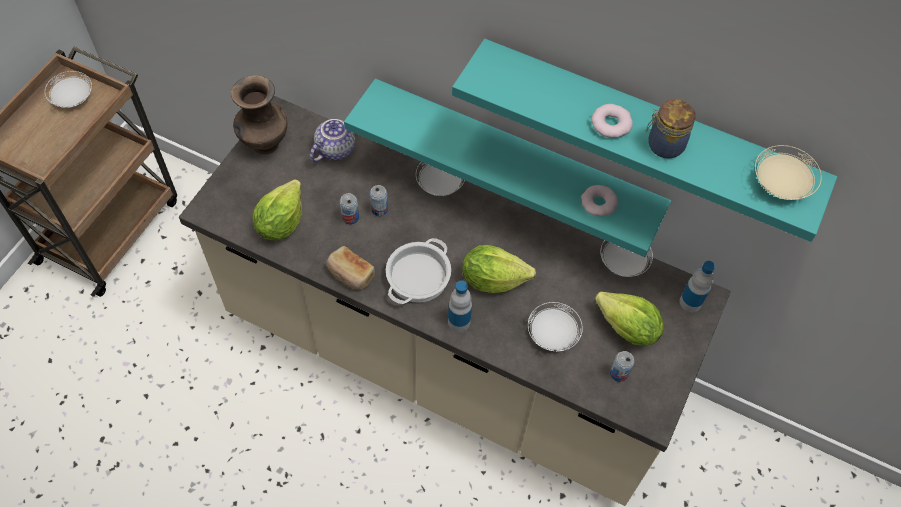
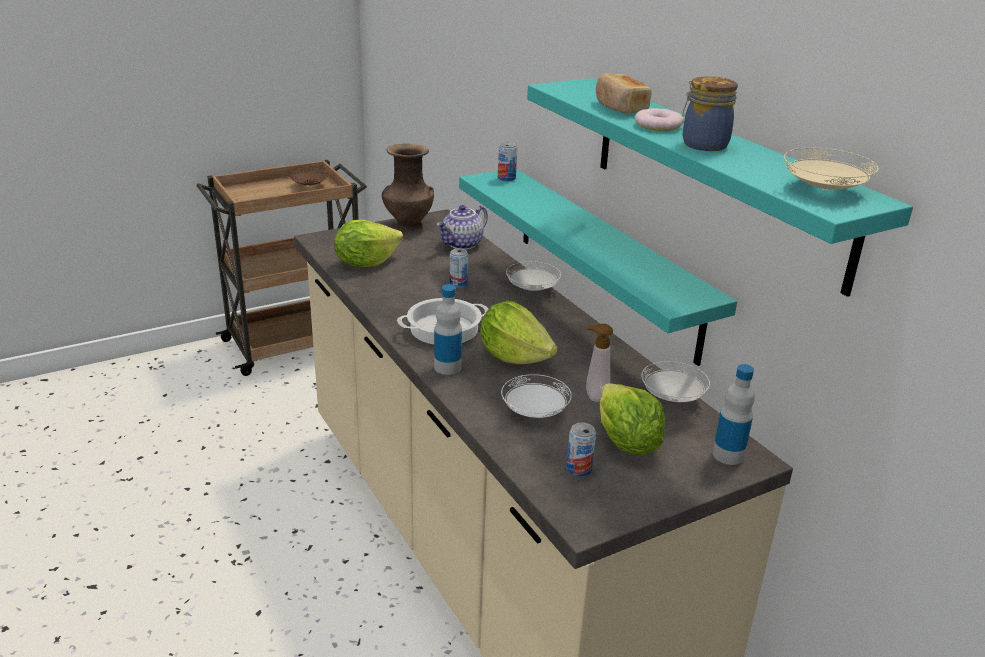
camera: 35 degrees right, 30 degrees down
(72, 98) = (309, 185): white plate -> brown plate
(335, 148) = (462, 244): teapot -> teapot turned 150 degrees clockwise
(350, 217) = (427, 279): can -> can (506, 178)
(350, 274) = (385, 306): bread -> bread (619, 107)
(575, 292) = (594, 396): none -> soap dispenser
(598, 203) = (647, 277): donut -> none

